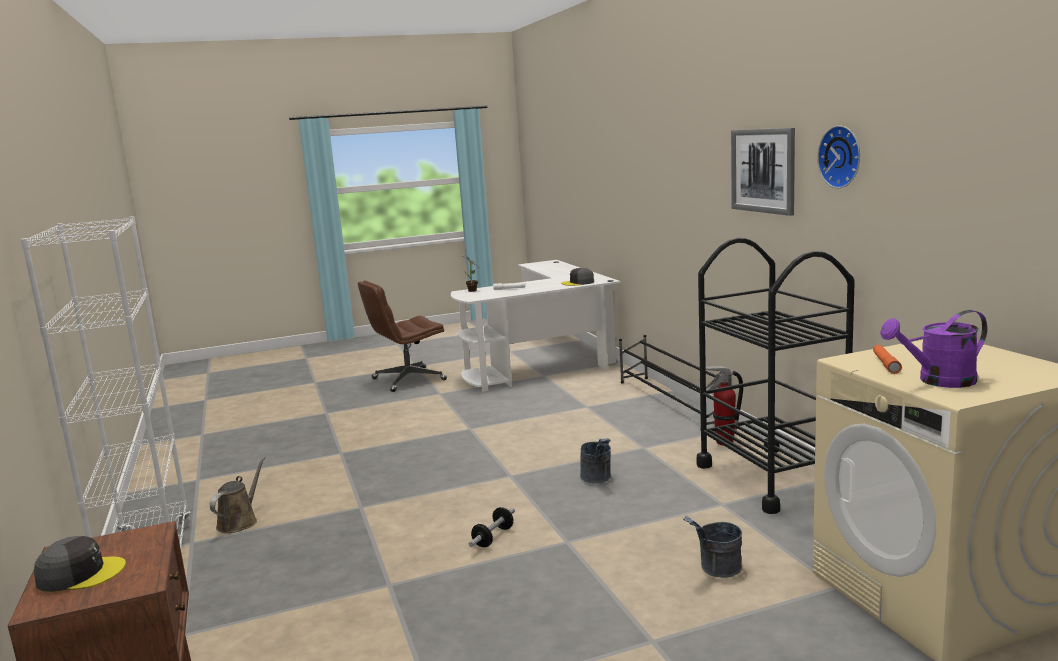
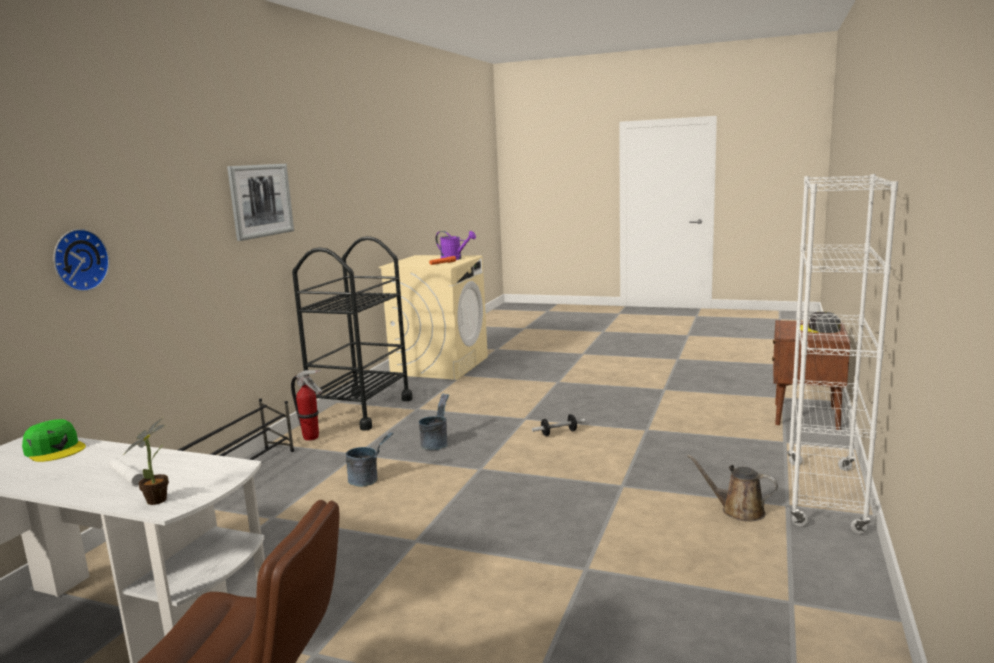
camera: 140 degrees left, 0 degrees up
(239, 522) = (738, 511): brown watering can -> brown watering can turned 60 degrees clockwise
(578, 283) = (55, 449): grey cap -> green cap
(715, 570) = (488, 390): grey bucket -> grey bucket (368, 480)
(842, 156) = (316, 182): wall clock -> wall clock (78, 260)

